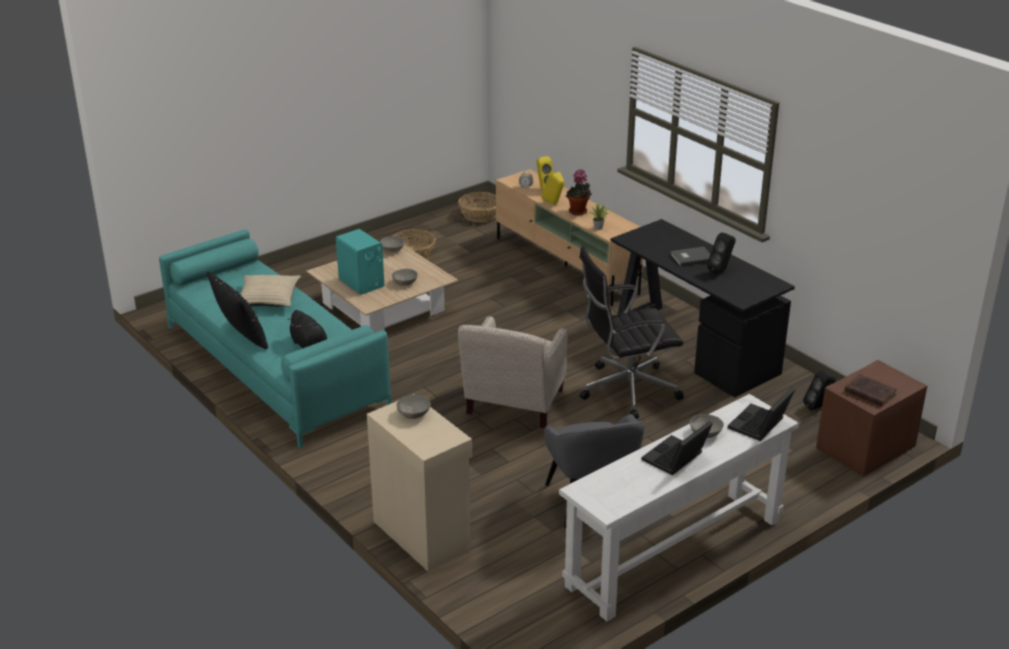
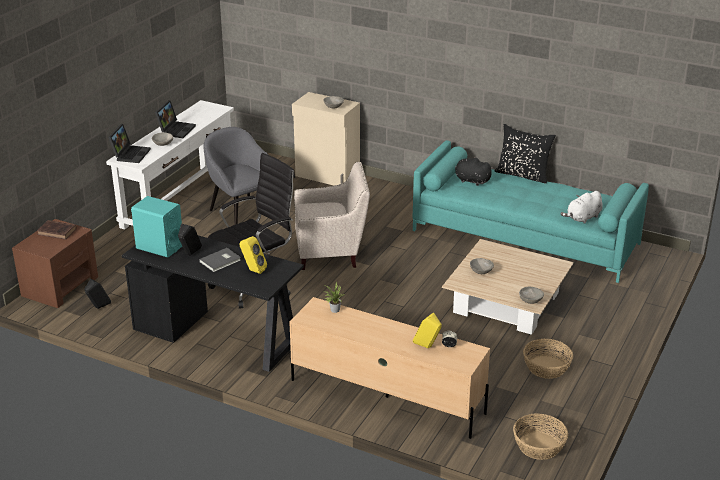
camera: 155 degrees right, 0 degrees up
(256, 274) = (583, 218): none -> white plush toy
(268, 298) = (545, 202): beige pillow -> none
(361, 283) = (515, 262): turquoise speaker -> turquoise speaker (159, 247)
(512, 406) = (332, 252): beige armchair -> beige armchair turned 90 degrees clockwise
(554, 204) = (400, 329): yellow speaker -> yellow speaker (253, 270)
(578, 212) = (368, 324): potted plant -> none

